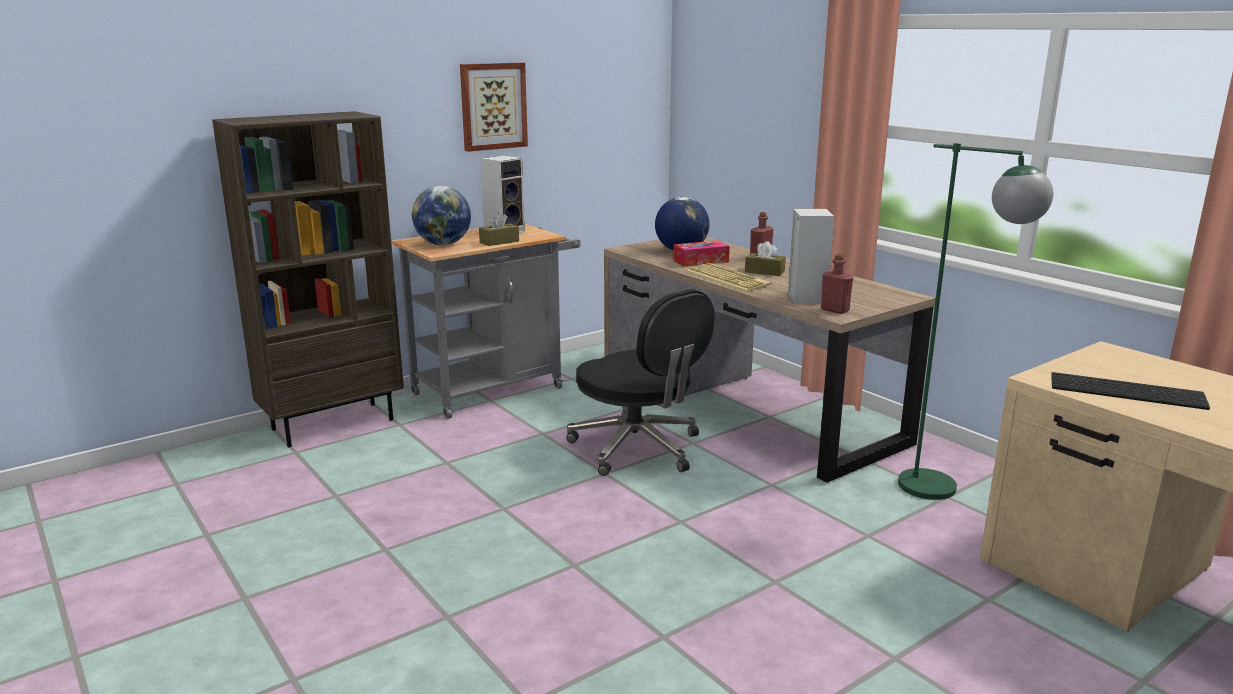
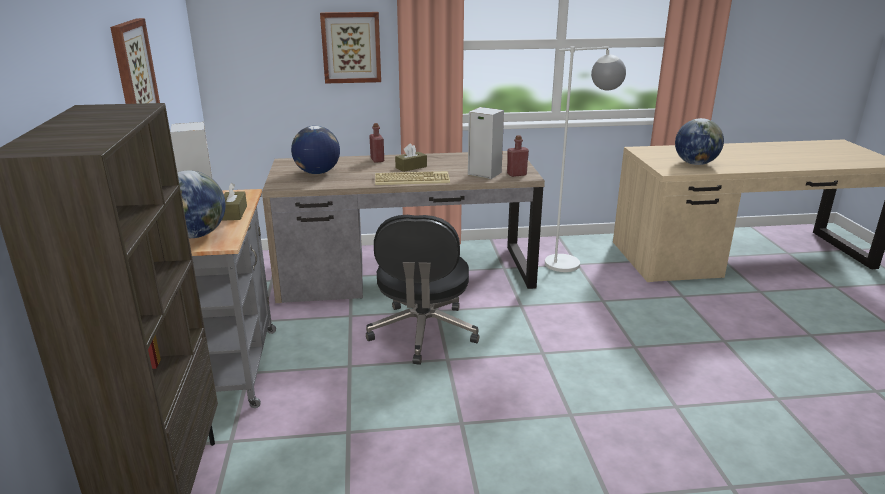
camera: 60 degrees left, 5 degrees up
(638, 448) = (423, 333): black office chair -> black office chair turned 105 degrees clockwise
(701, 261) = (356, 175): tissue box -> none
(789, 121) = (351, 47): none -> picture
(947, 492) = (573, 262): green floor lamp -> white floor lamp
(1128, 391) = (695, 163): keyboard -> globe

